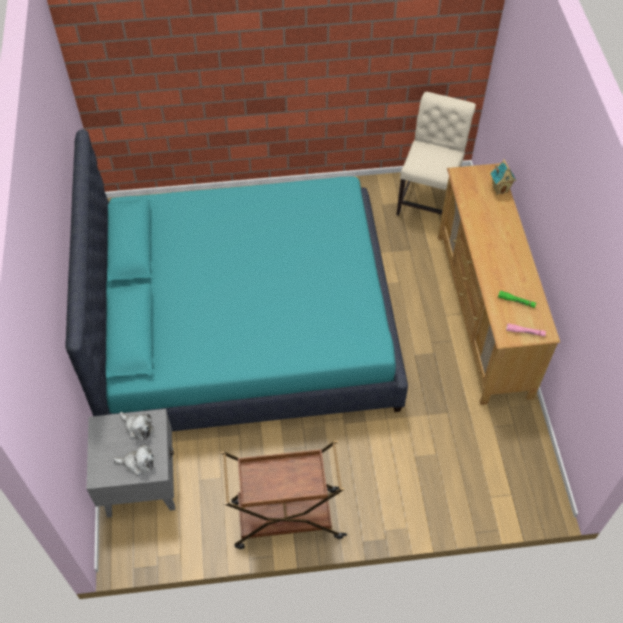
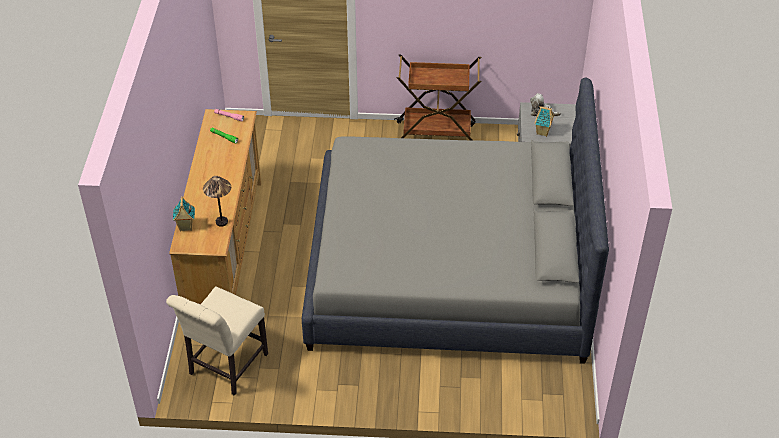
camera: 170 degrees left, 10 degrees down
(138, 428) = (543, 132): plush toy -> toy house
(245, 324) = (449, 269): turquoise bed -> grey bed
(467, 198) = (222, 222): none -> table lamp

